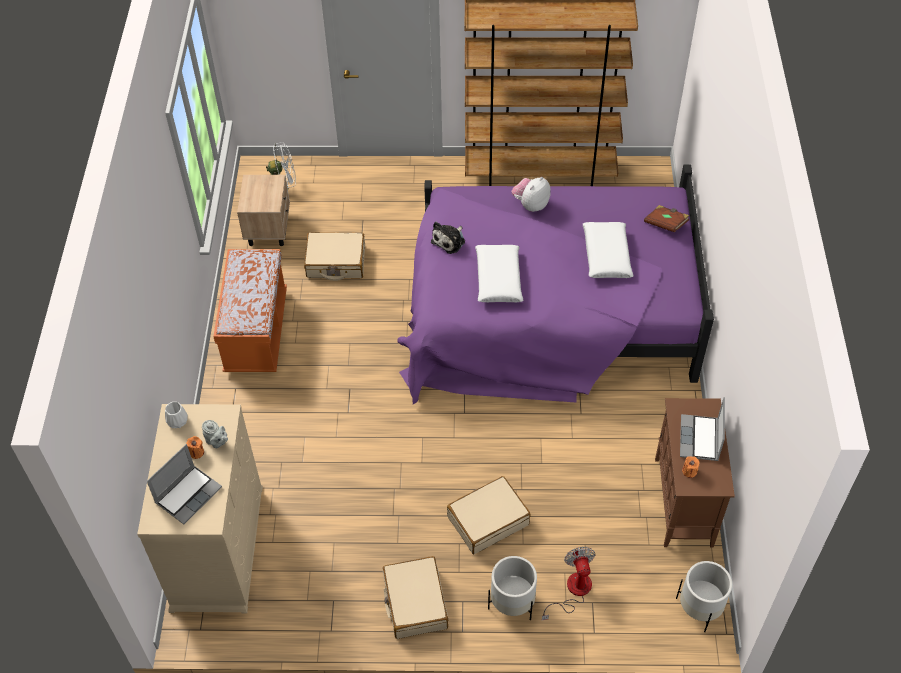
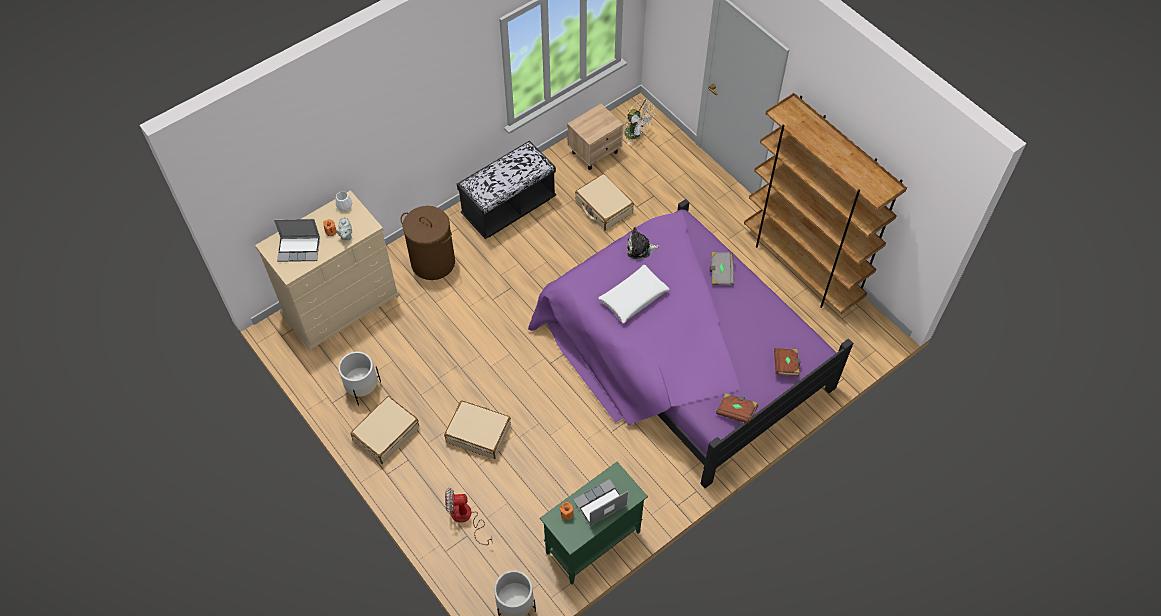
camera: 50 degrees right, 5 degrees up
(253, 434) = (433, 262): none -> brown laundry basket
(256, 332) = (508, 207): orange bench -> black bench
(512, 603) = (429, 489): white planter -> white planter (362, 388)
(531, 205) = (721, 272): plush toy -> grey book
(573, 591) = (466, 518): fan -> fan turned 135 degrees counterclockwise
(606, 255) = (718, 347): white pillow -> none
(683, 285) = (736, 411): none -> brown book
(683, 503) = (592, 543): brown cabinet -> green cabinet

